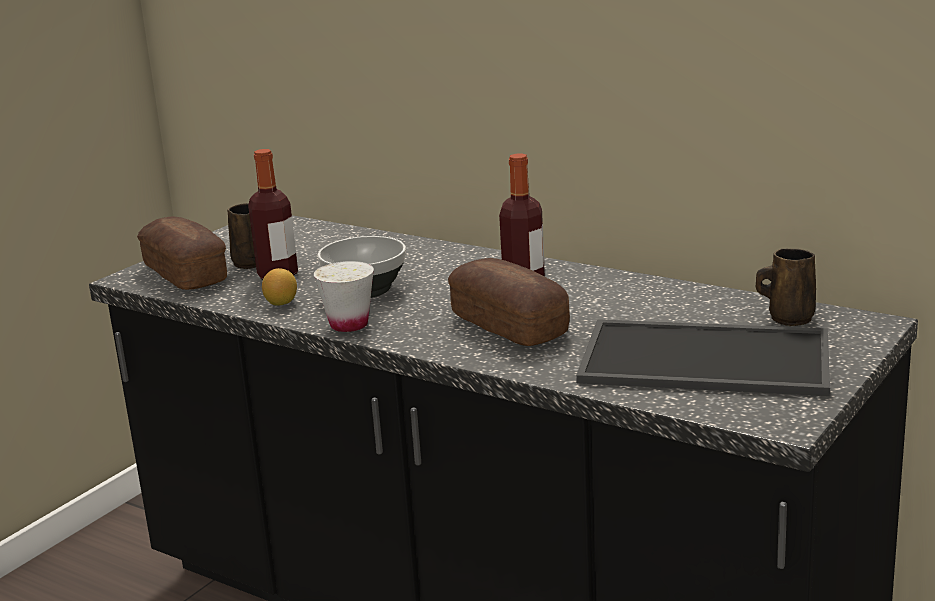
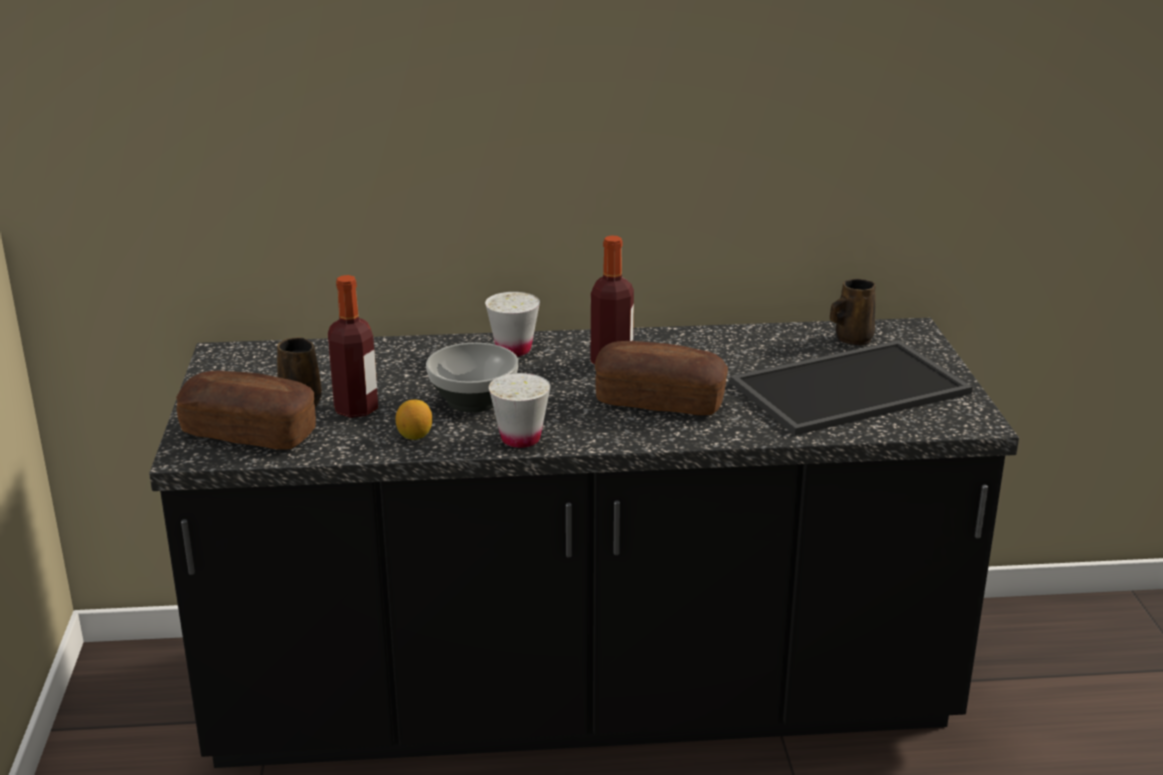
camera: 40 degrees left, 5 degrees up
(464, 260) = (513, 350): none -> white cup

